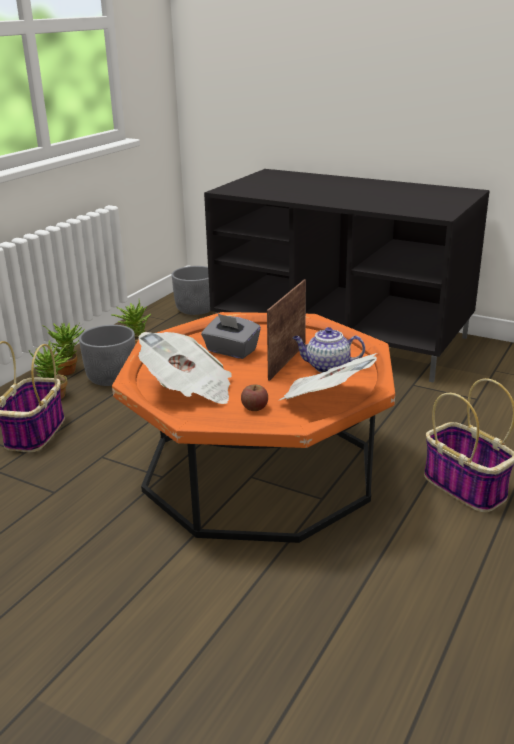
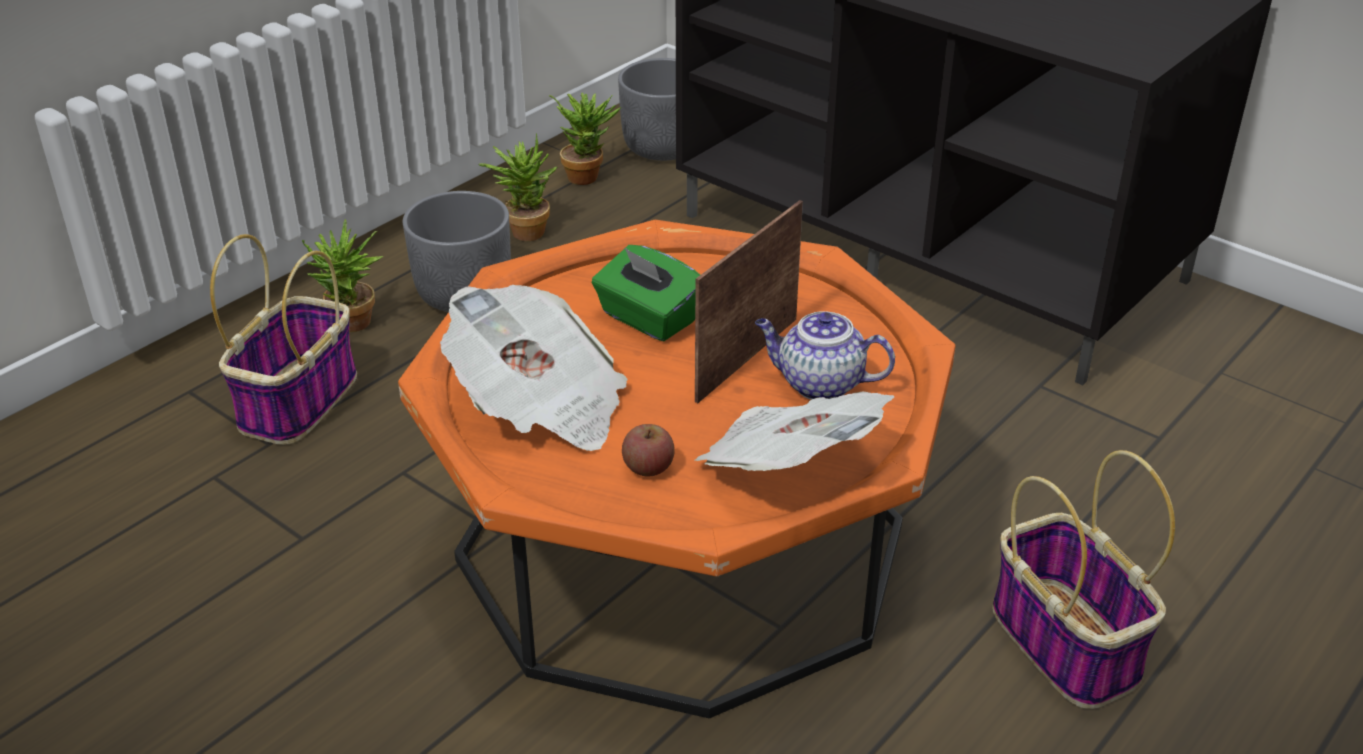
camera: 10 degrees right, 10 degrees up
(69, 370) = (391, 265): potted plant -> potted plant (587, 175)
(231, 351) = (648, 318): grey tissue box -> green tissue box

